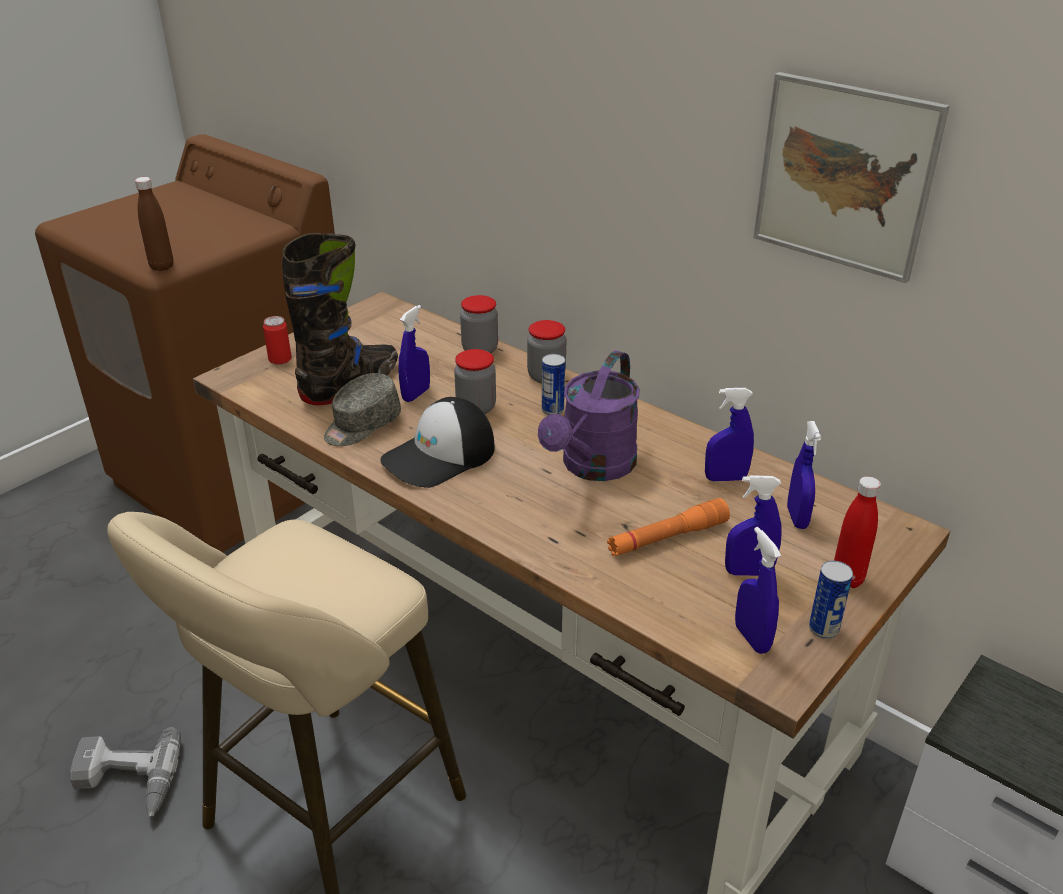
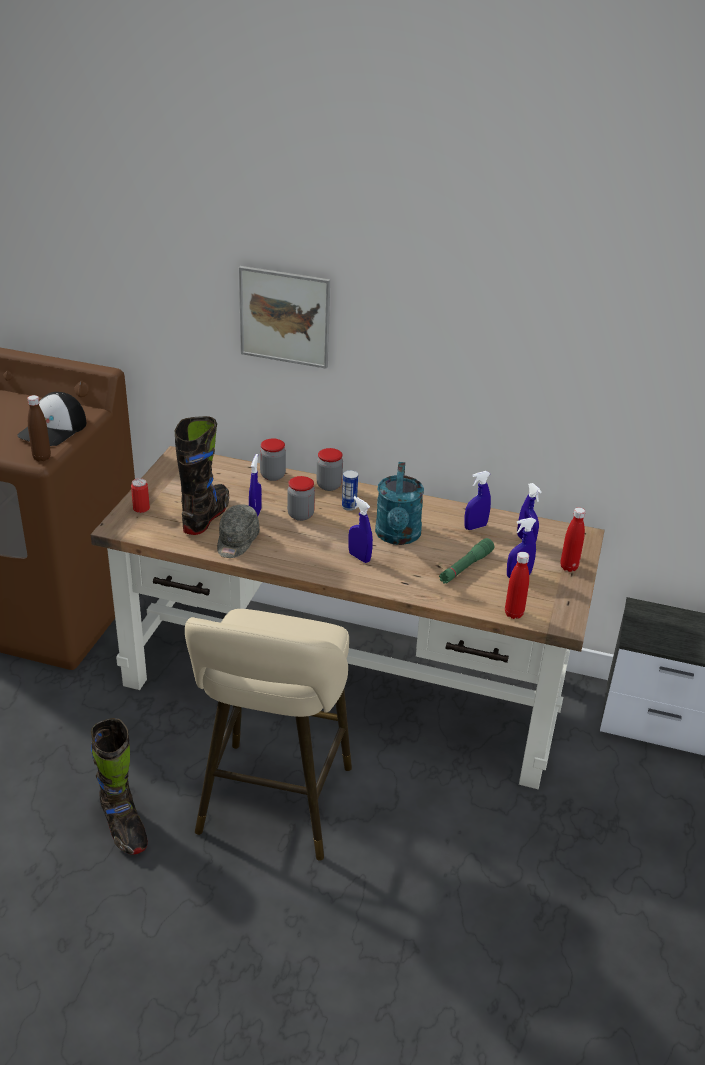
camera: 25 degrees left, 0 degrees up
(126, 783) = (123, 826): power drill -> black boot
(440, 456) = (302, 550): cap -> cap (53, 429)
(593, 467) = (398, 536): purple watering can -> turquoise watering can
(667, 538) = (465, 567): orange flashlight -> green flashlight
(698, 636) = (513, 614): none -> red bottle
(752, 638) = (540, 608): blue spray bottle -> blue spray bottle (359, 557)
(823, 629) = (571, 595): can -> none
(844, 176) = (527, 343): picture -> picture (284, 317)

